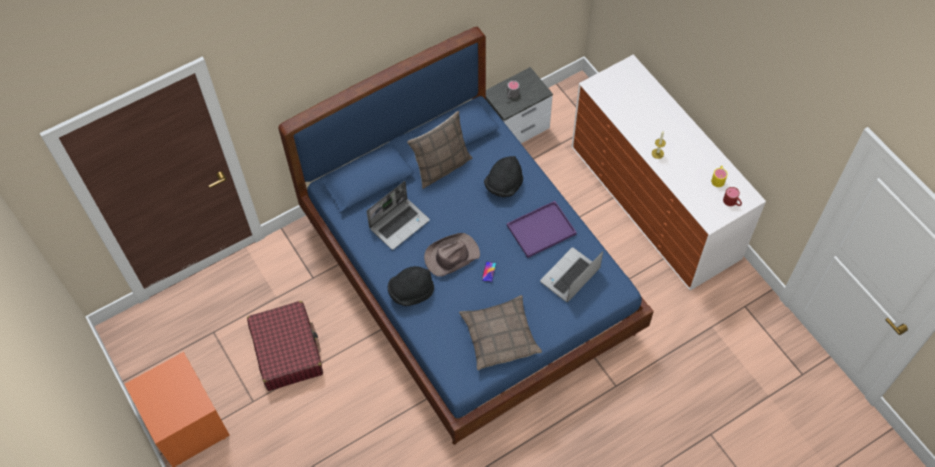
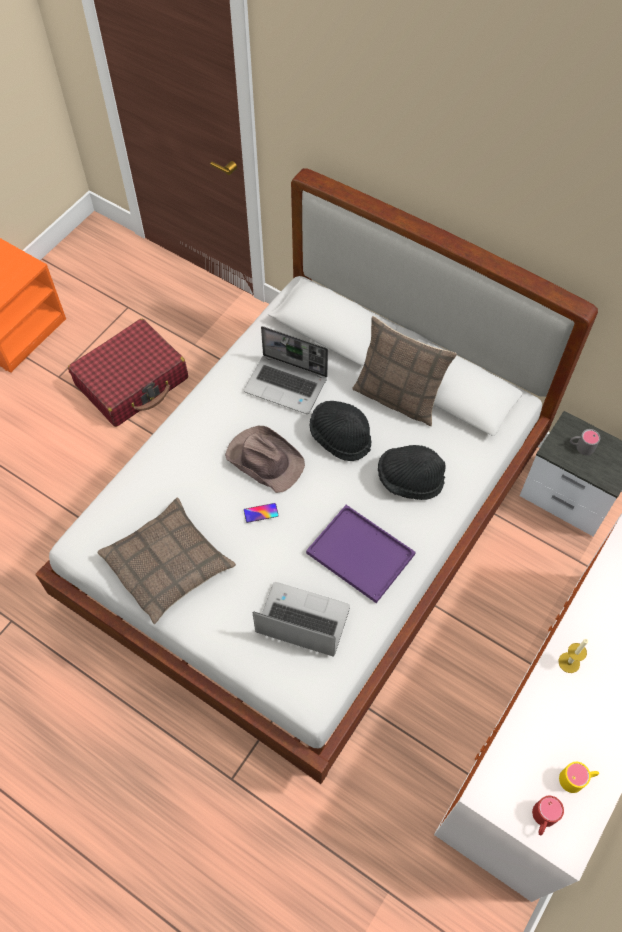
camera: 65 degrees right, 0 degrees up
(411, 292) = (192, 436): black hat -> black hat (340, 437)
(469, 278) = (312, 529): blue bed -> white bed

